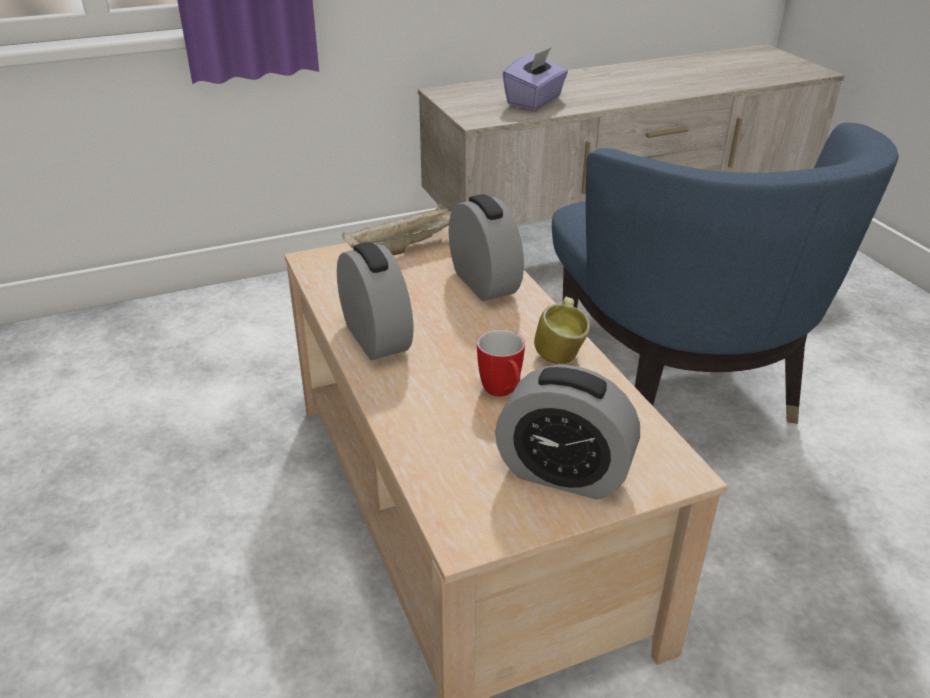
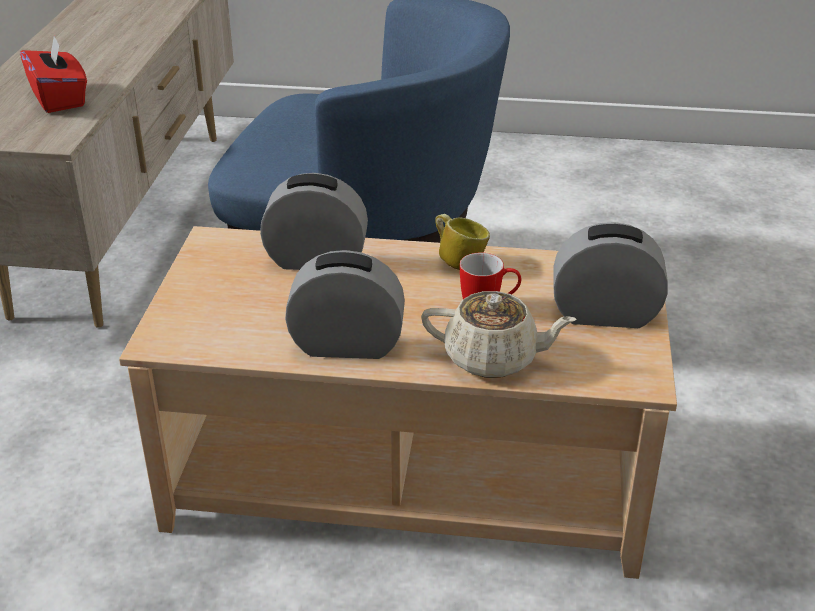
camera: 60 degrees left, 0 degrees up
(405, 247) = (201, 280): beige tray -> none
(421, 421) = (493, 358): none -> beige teapot
(534, 101) = (59, 98): purple tissue box -> red tissue box
(563, 473) = (605, 315): alarm clock -> alarm clock turned 135 degrees counterclockwise

